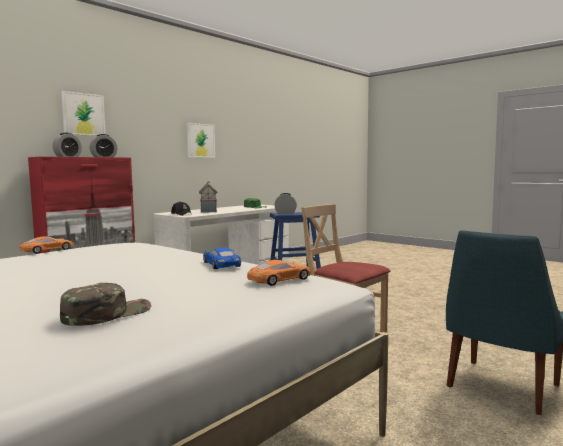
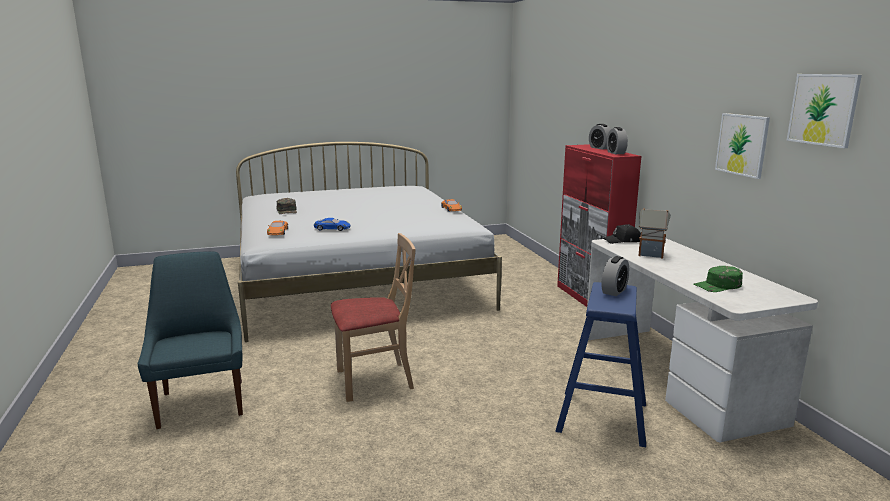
camera: 120 degrees right, 10 degrees up
(83, 114) = (626, 103): picture -> picture (823, 109)

